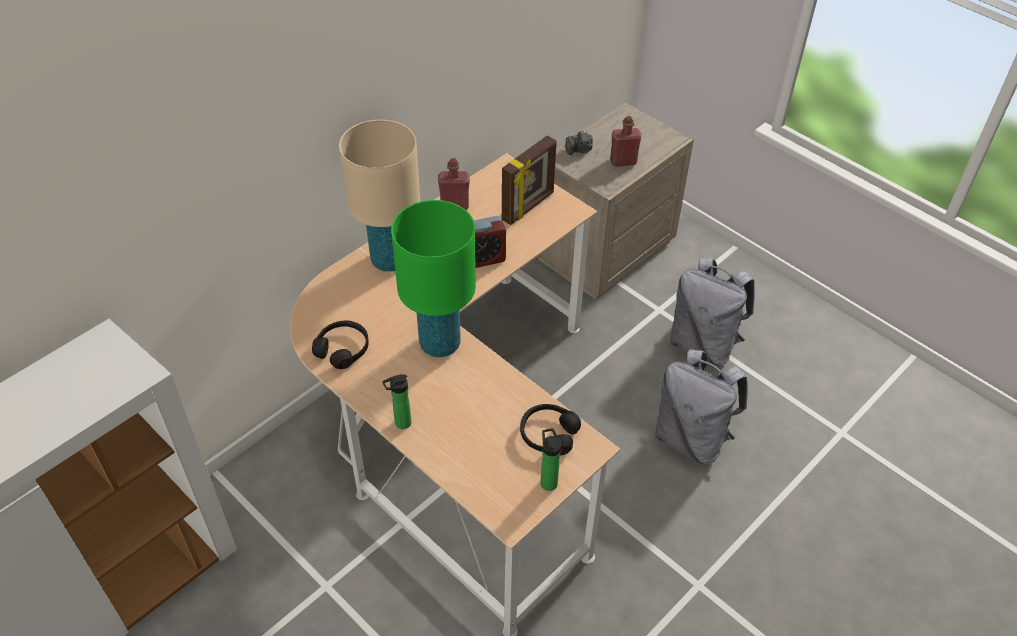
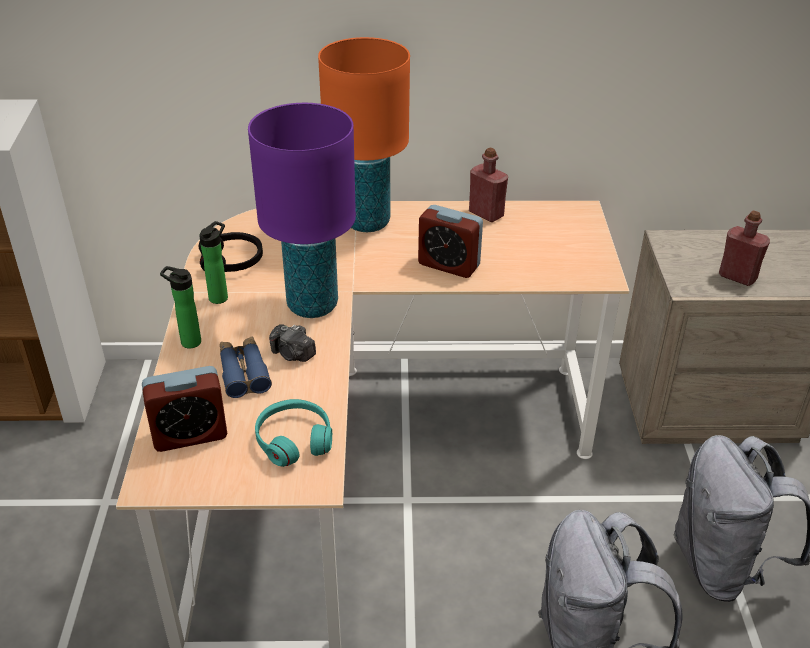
camera: 45 degrees right, 10 degrees down
(389, 260) = (367, 222): beige table lamp -> orange table lamp
(439, 343) = (312, 305): green table lamp -> purple table lamp
(463, 417) = (243, 372): none -> blue binoculars
(489, 477) = (190, 435): none -> alarm clock
(528, 207) = (558, 250): picture frame -> none
(548, 434) = (294, 440): black headphones -> turquoise headphones
(548, 481) = (232, 478): bottle -> bottle (220, 296)
(579, 150) = (698, 244): camera -> camera (293, 354)

